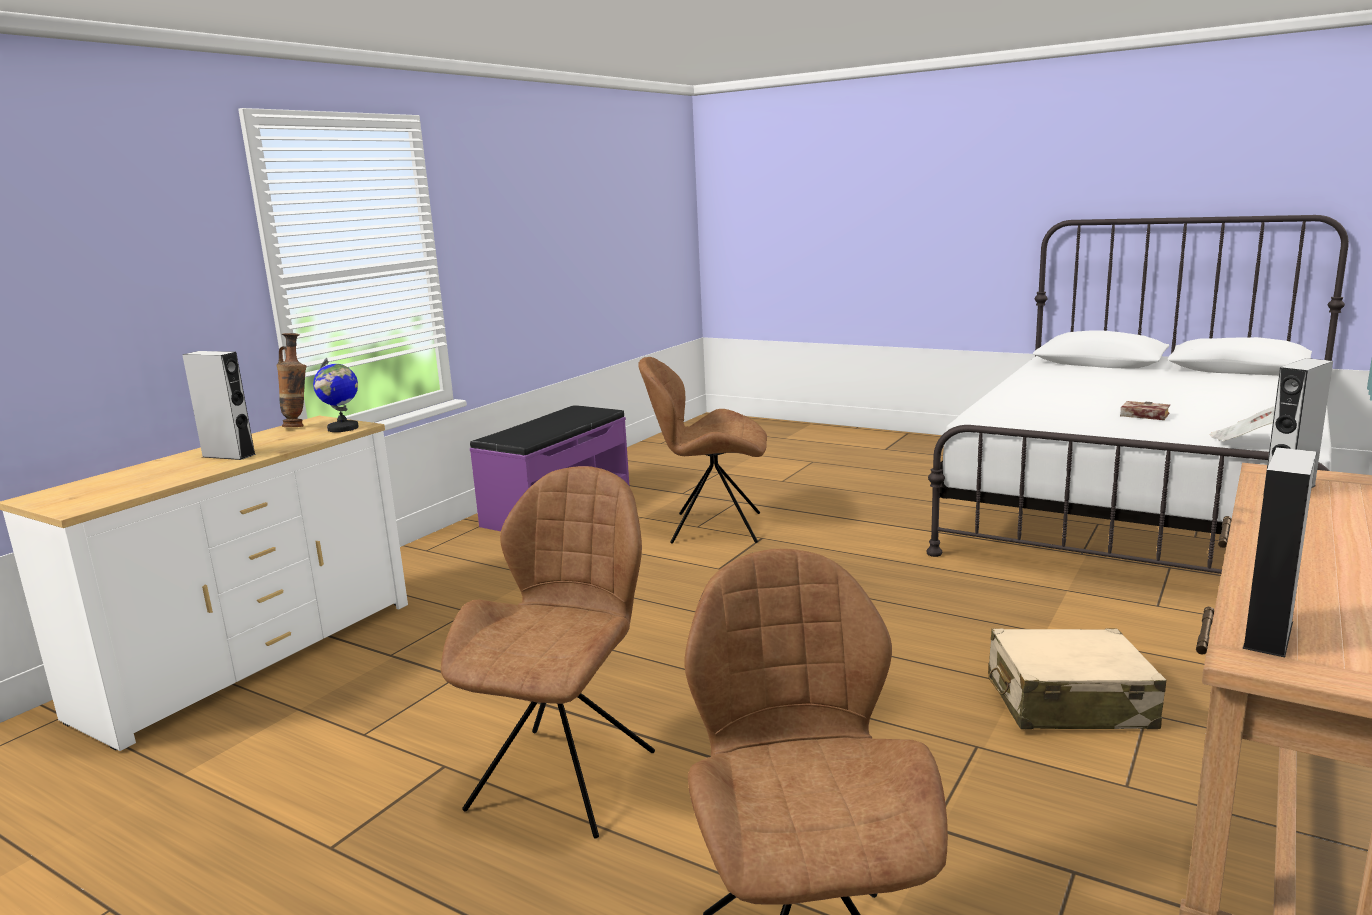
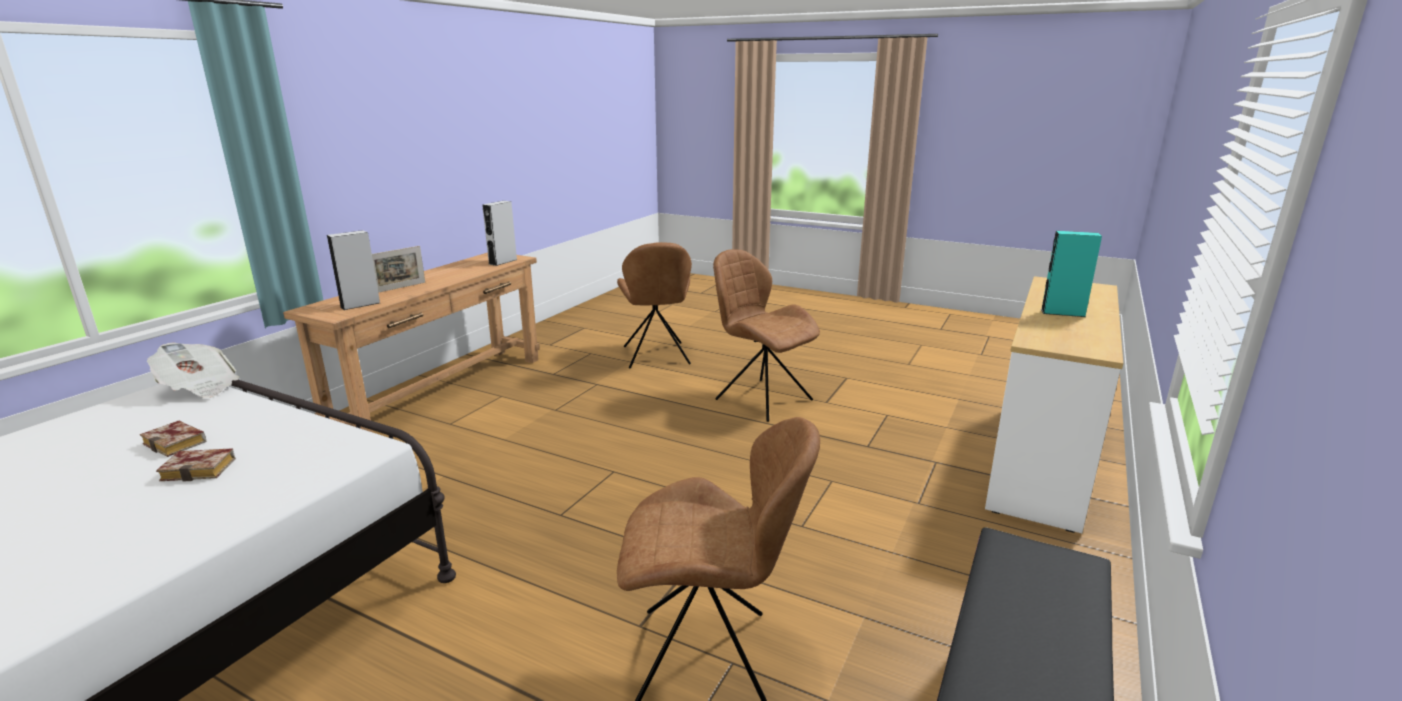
camera: 175 degrees right, 5 degrees up
(229, 455) = (1063, 313): grey speaker -> turquoise speaker
(299, 426) = (1095, 344): vase -> none
(343, 428) = (1038, 339): globe -> none
(566, 776) = (761, 398): brown chair -> brown chair turned 120 degrees clockwise
(1068, 702) = (485, 429): beige suitcase -> none
(1080, 407) = (202, 469): none -> book
(1322, 529) = (400, 287): none -> picture frame

